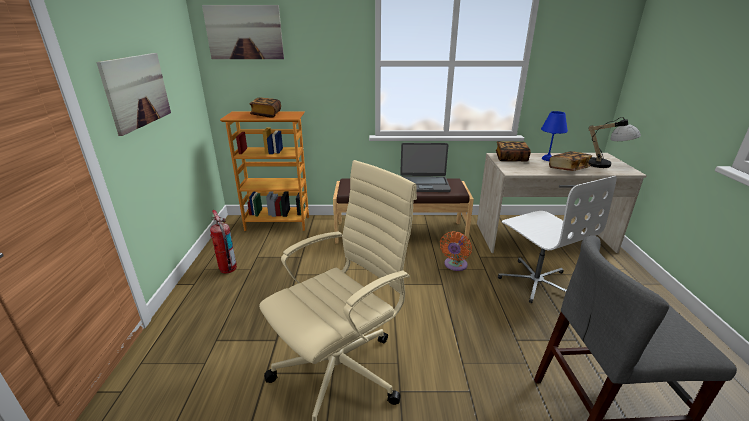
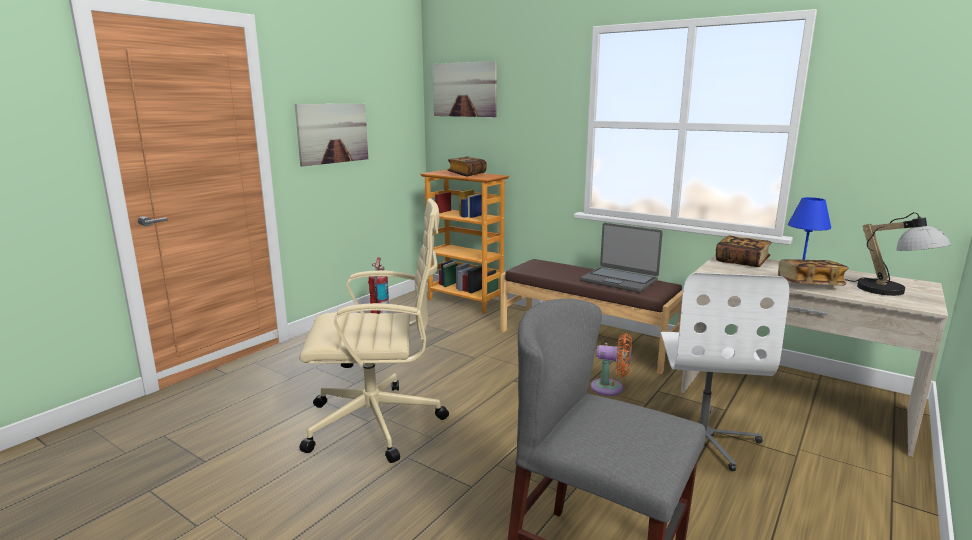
camera: 35 degrees right, 10 degrees down
(455, 265) = (610, 388): orange fan -> orange fan turned 135 degrees counterclockwise

